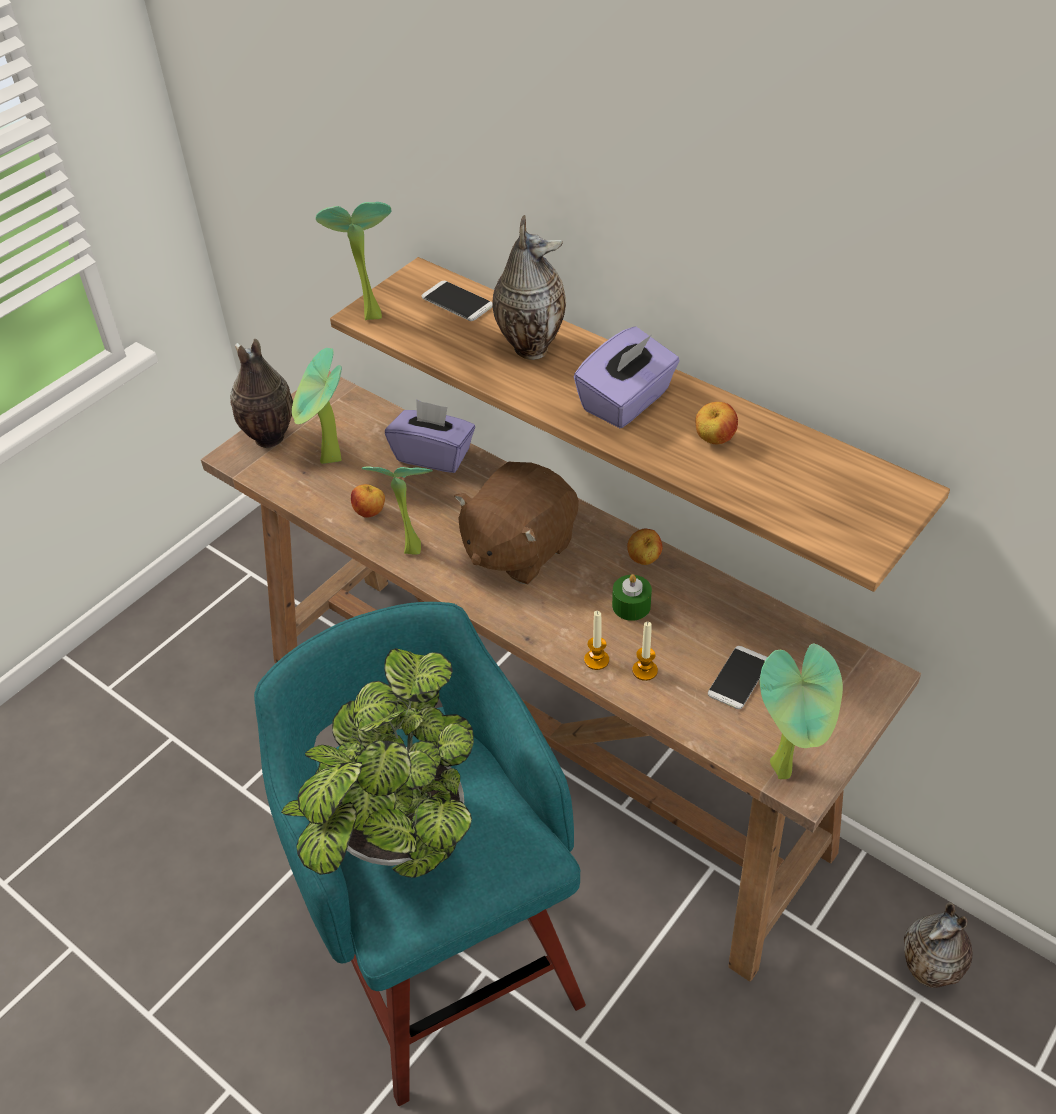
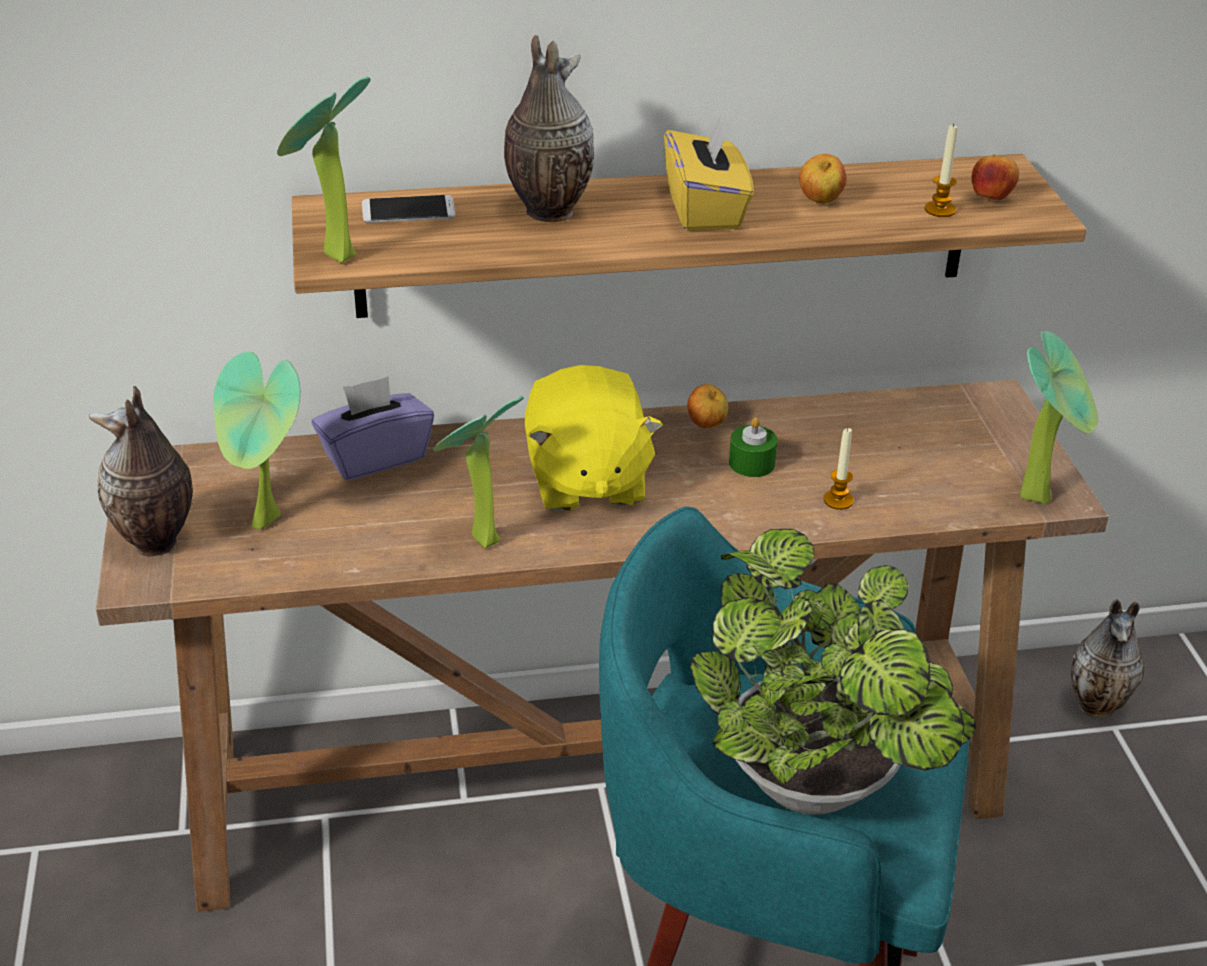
camera: 50 degrees left, 10 degrees down
(370, 513) = (389, 539): apple -> apple (991, 198)
(518, 548) = (585, 481): brown plush toy -> yellow plush toy
(596, 660) = (790, 518): candle -> candle (940, 210)
(626, 402) = (705, 210): purple tissue box -> yellow tissue box
(738, 678) = (911, 460): phone -> none

